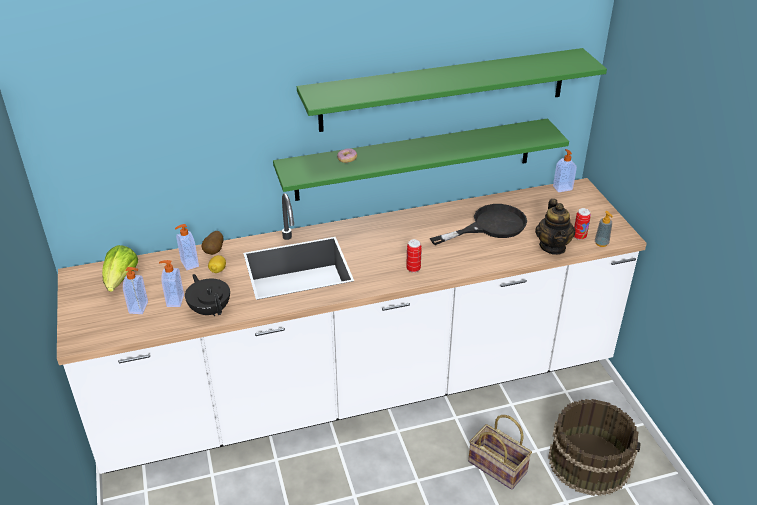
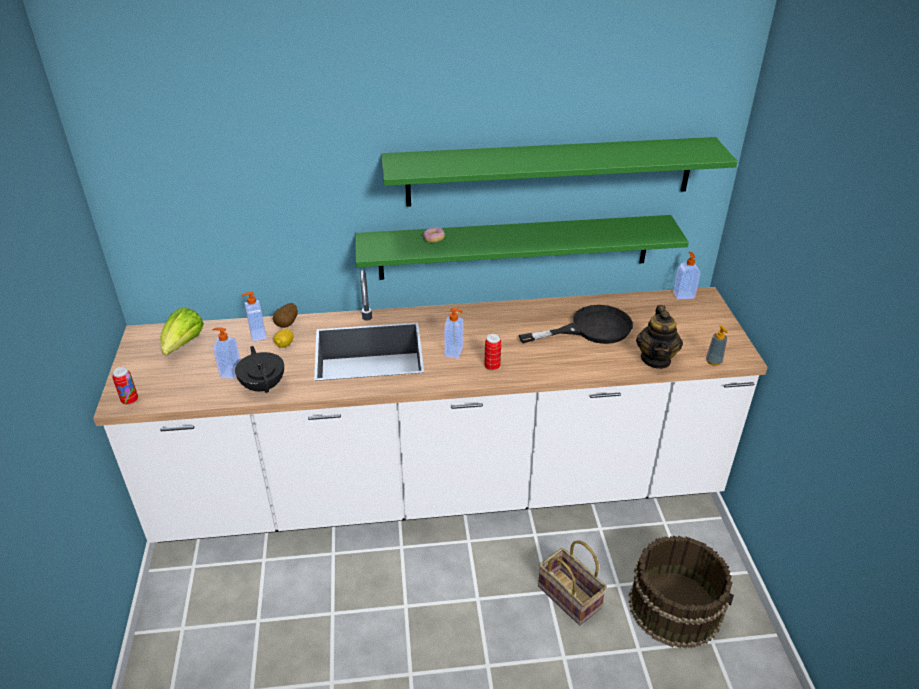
camera: 10 degrees right, 0 degrees up
(139, 307) = (192, 375): soap dispenser -> soap dispenser (454, 352)
(579, 237) = (689, 351): can -> can (130, 400)

